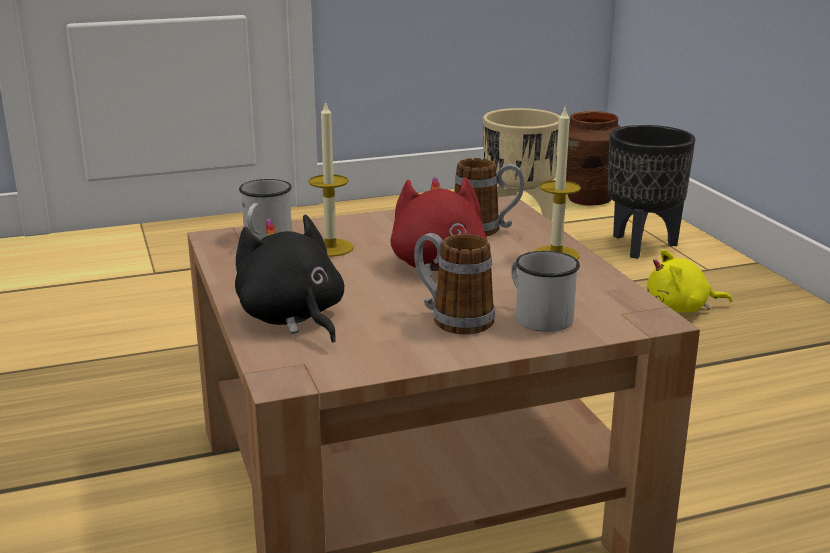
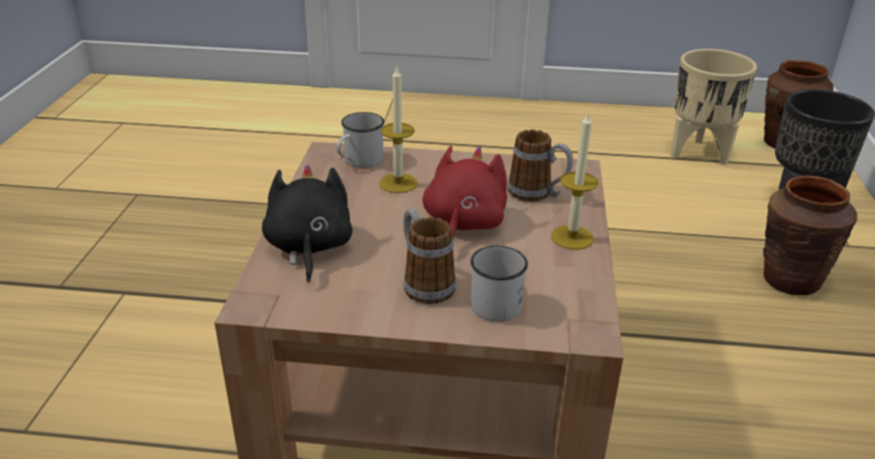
camera: 25 degrees right, 10 degrees up
(681, 308) = (790, 280): yellow plush toy -> brown vase

